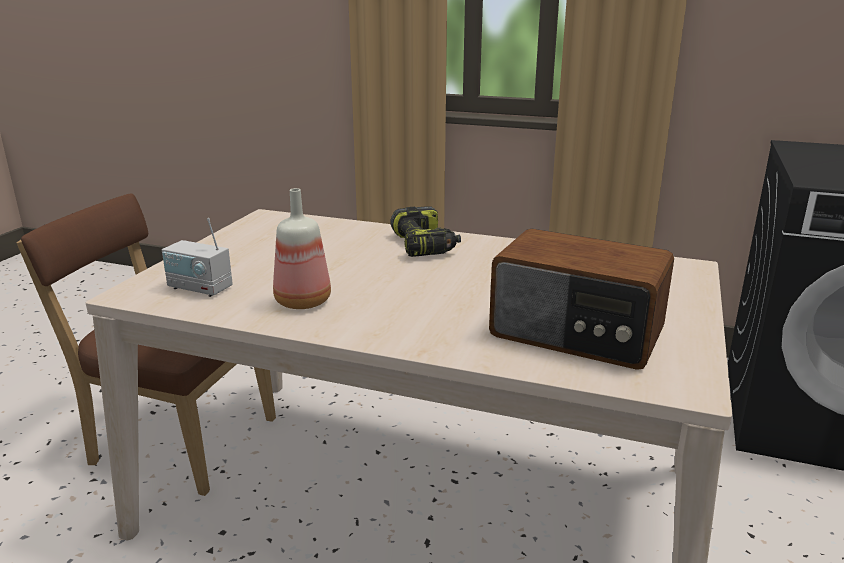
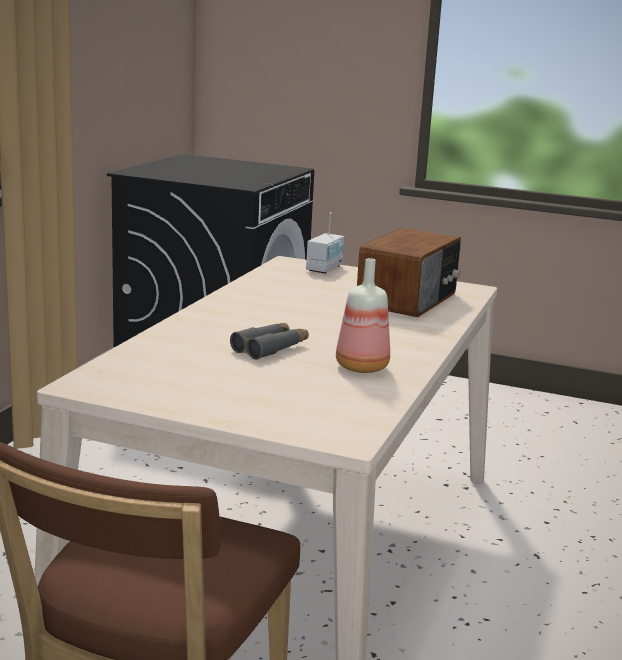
camera: 90 degrees left, 5 degrees down
(200, 288) = (330, 407): radio -> radio (325, 268)
(355, 265) = (270, 348): none -> grey binoculars
(425, 245) = (220, 322): power drill -> none

